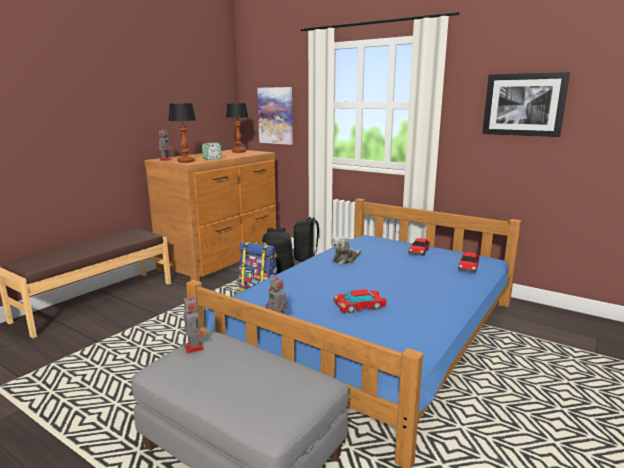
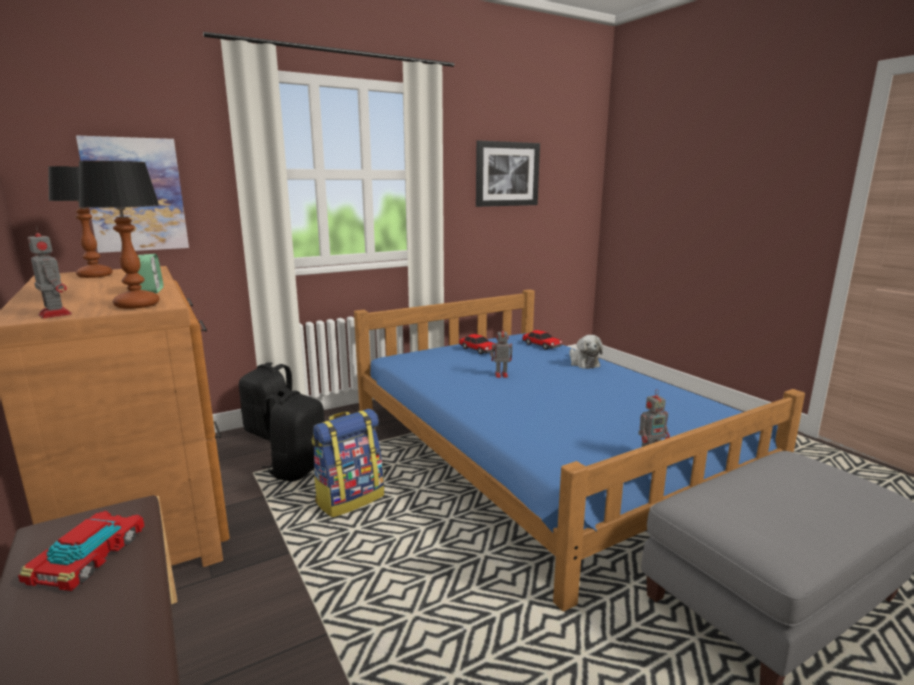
camera: 65 degrees left, 0 degrees up
(193, 347) = (725, 520): toy robot -> toy robot (500, 375)
(345, 259) = (467, 383): plush toy -> plush toy (583, 363)
(360, 306) = (617, 405): toy car -> toy car (90, 557)

